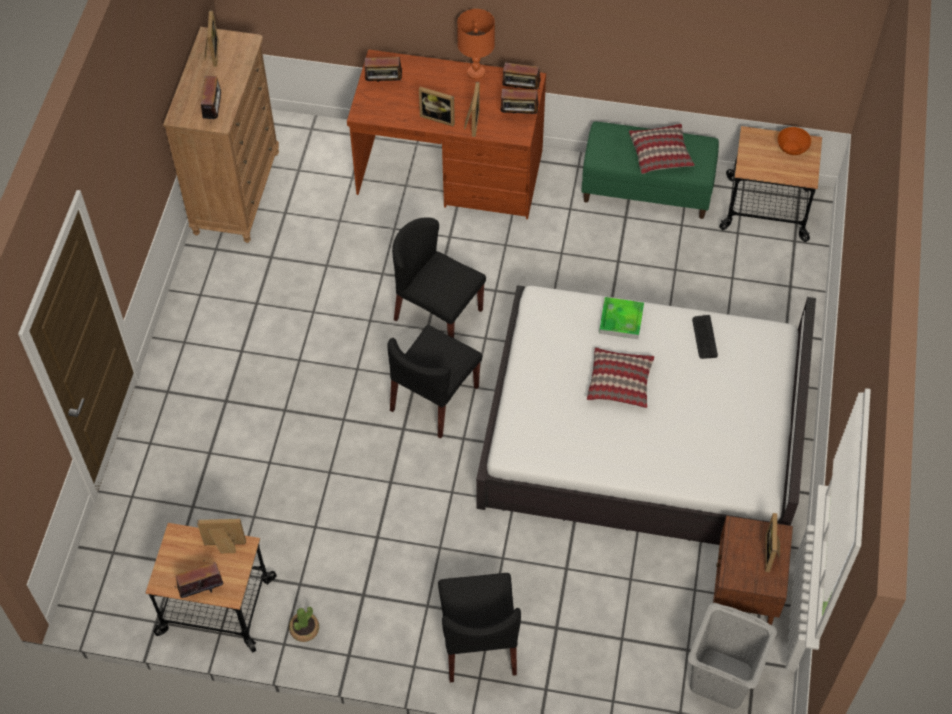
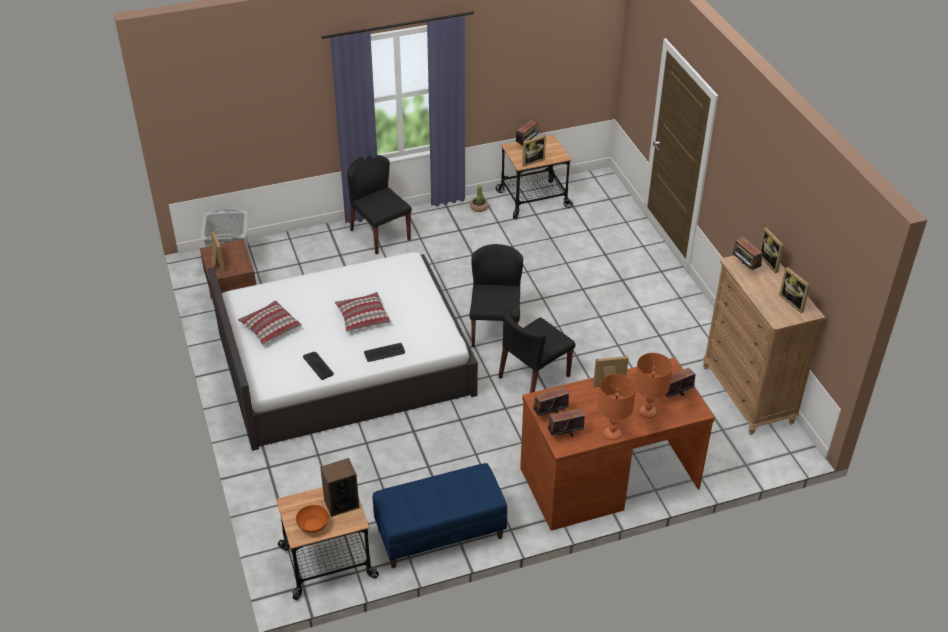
camera: 150 degrees right, 15 degrees down
(424, 78) = (648, 412): none -> orange table lamp
(437, 314) = (534, 377): black chair -> black chair turned 135 degrees clockwise
(471, 122) = (582, 393): picture frame -> picture frame (771, 262)
(621, 320) = (384, 353): tray -> keyboard
(647, 189) = (440, 534): green bench -> blue bench
(660, 154) = (430, 498): pillow -> pillow (270, 328)
(756, 157) = (341, 504): none -> speaker

